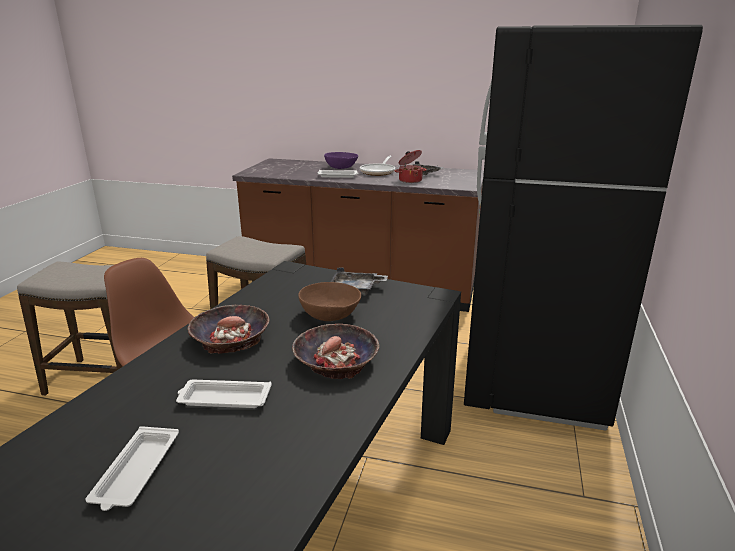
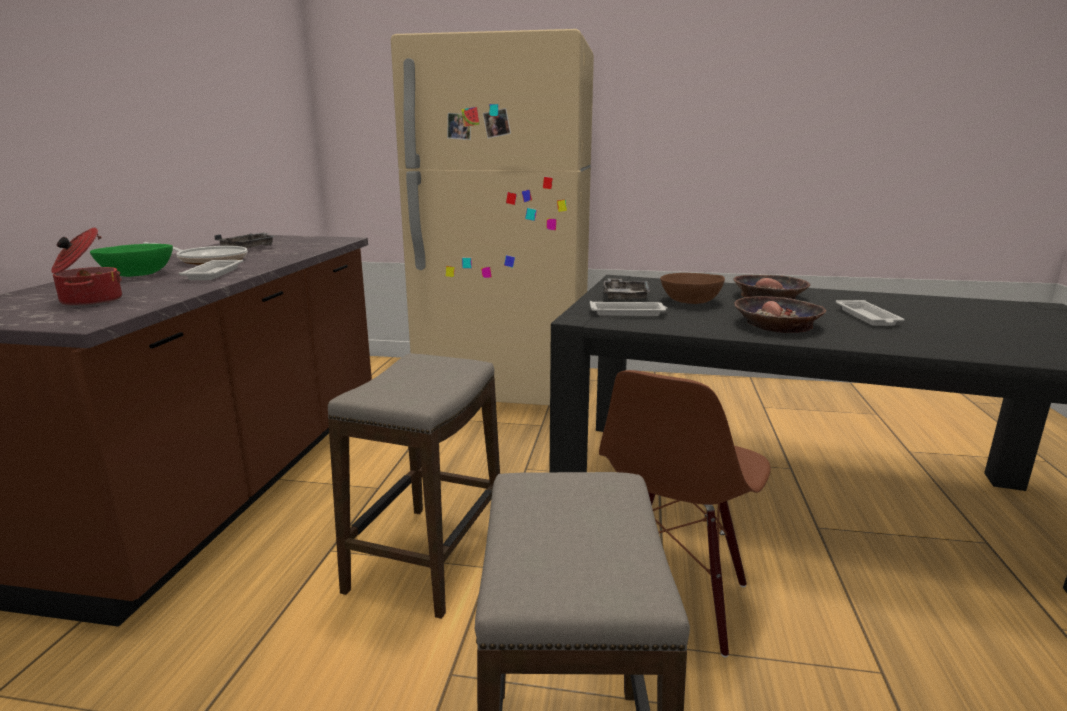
camera: 95 degrees left, 5 degrees down
(136, 472) = (980, 327): white tray -> white tray (628, 313)
(341, 167) = (136, 274): purple bowl -> green bowl
(410, 180) = (289, 251): cooking pot -> cooking pot (90, 301)
(533, 377) = (505, 386): black fridge -> beige fridge

